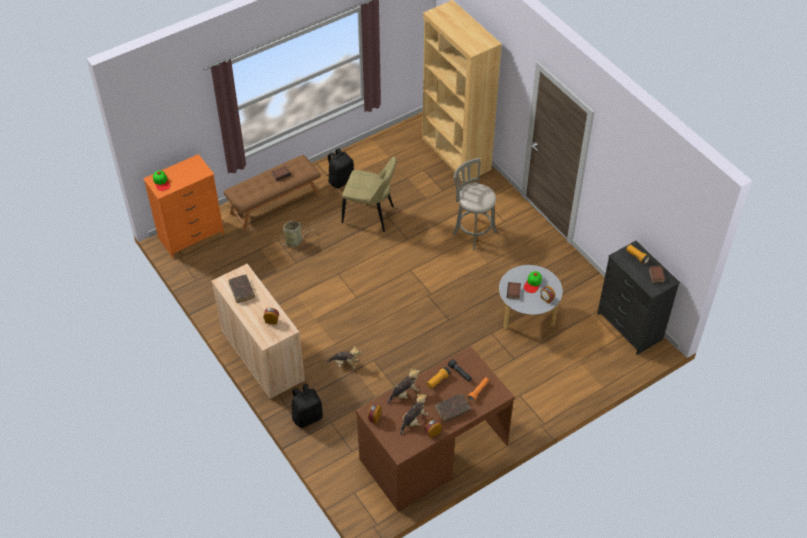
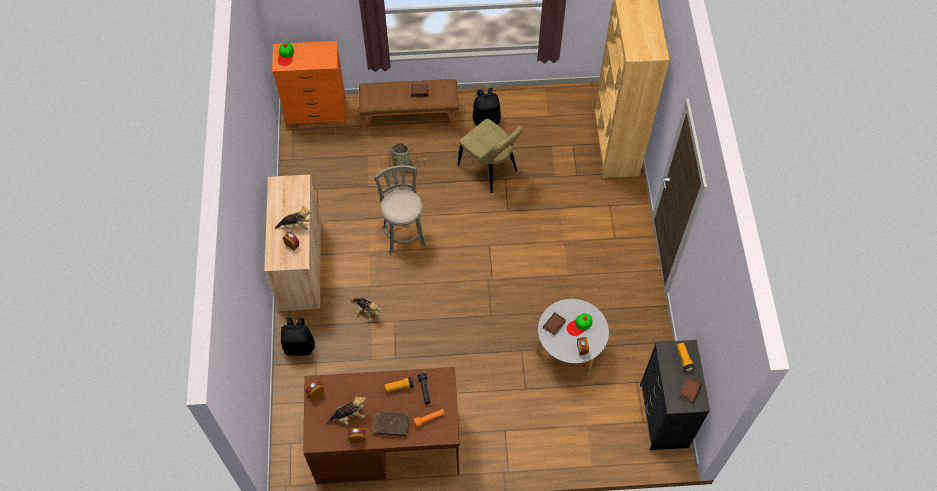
camera: 30 degrees right, 10 degrees up
(241, 291) = (287, 200): brown book -> none
(404, 393) = (359, 383): plush toy -> plush toy (295, 226)
(473, 232) = (576, 234): grey stool -> grey stool (404, 234)

